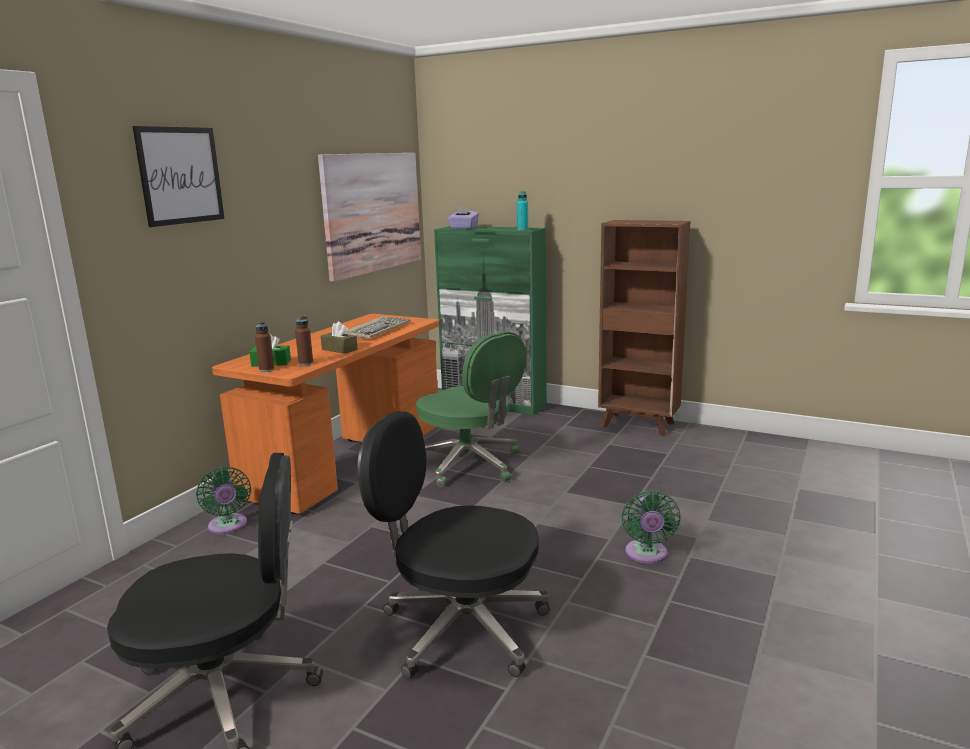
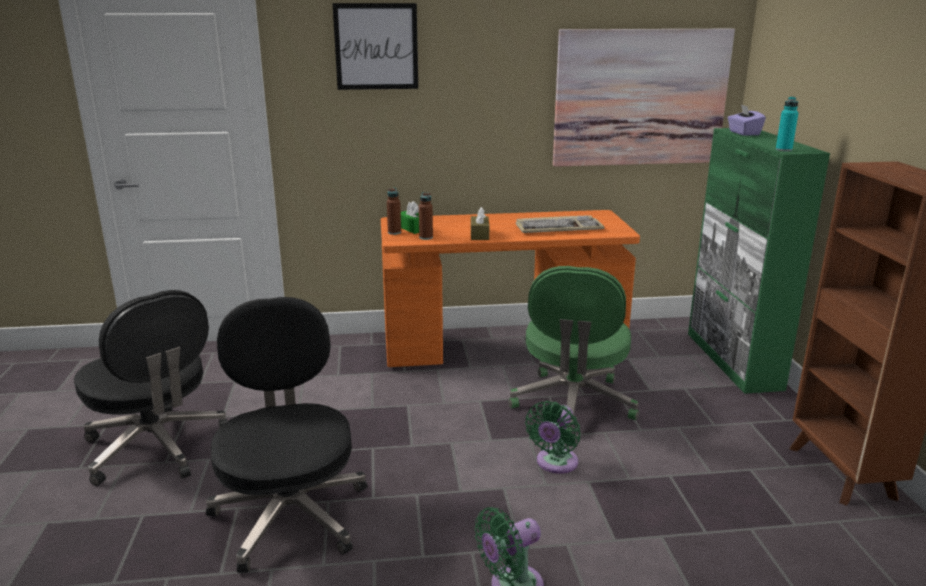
camera: 55 degrees right, 5 degrees up
(228, 526) = (349, 351): green fan -> green fan (555, 463)

